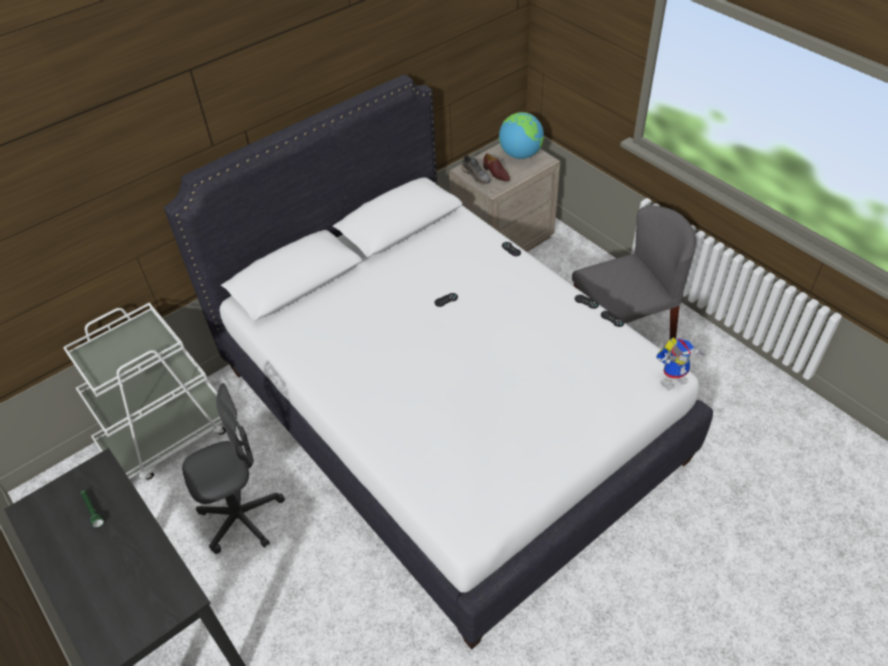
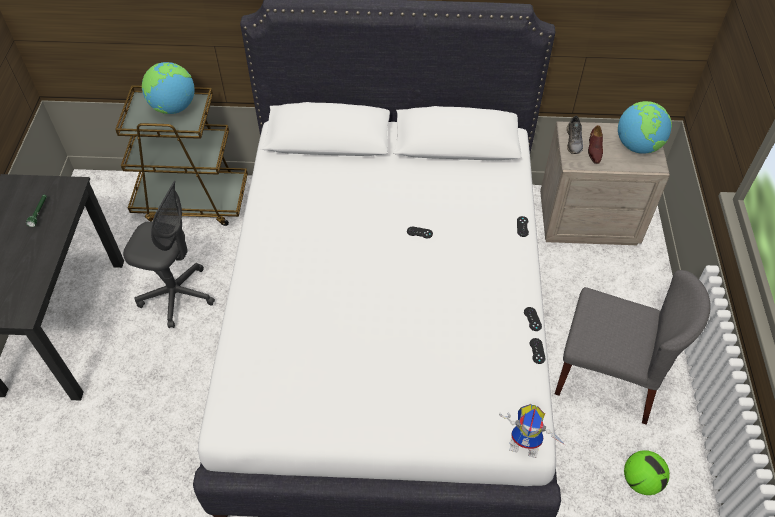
camera: 40 degrees right, 5 degrees up
(126, 341) = (173, 107): none -> globe
(169, 435) = (192, 201): white cart -> brown cart
(708, 379) = (641, 481): none -> football

